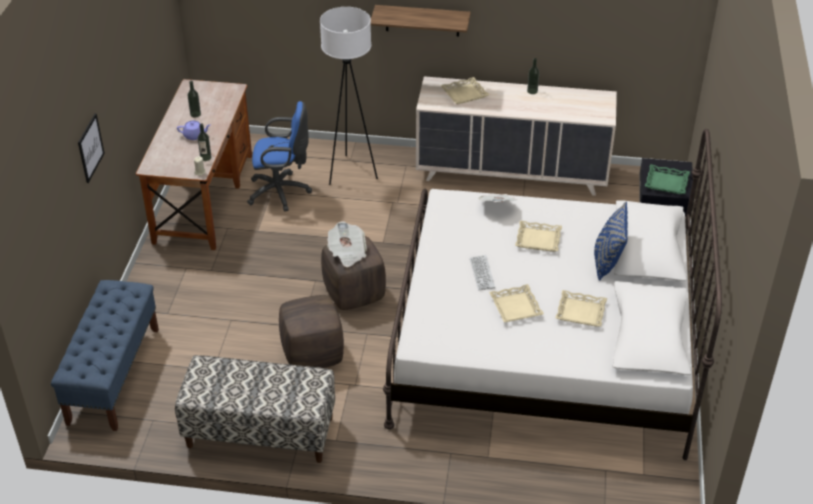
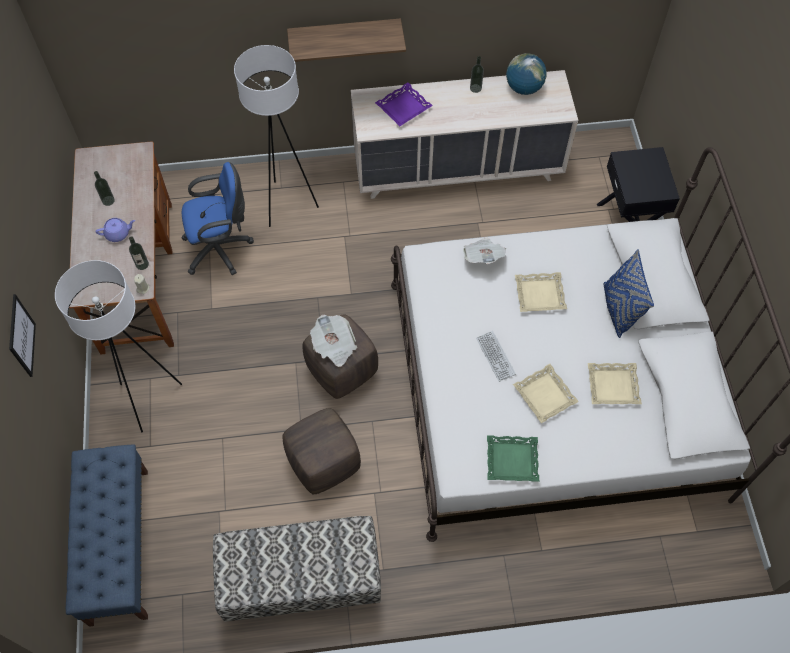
camera: 15 degrees left, 20 degrees up
(179, 282) = (149, 399): none -> white floor lamp
(464, 94) = (403, 107): beige tray -> purple tray
(575, 97) = (524, 88): none -> globe
(666, 182) = (646, 181): green tray -> green tray (512, 460)

